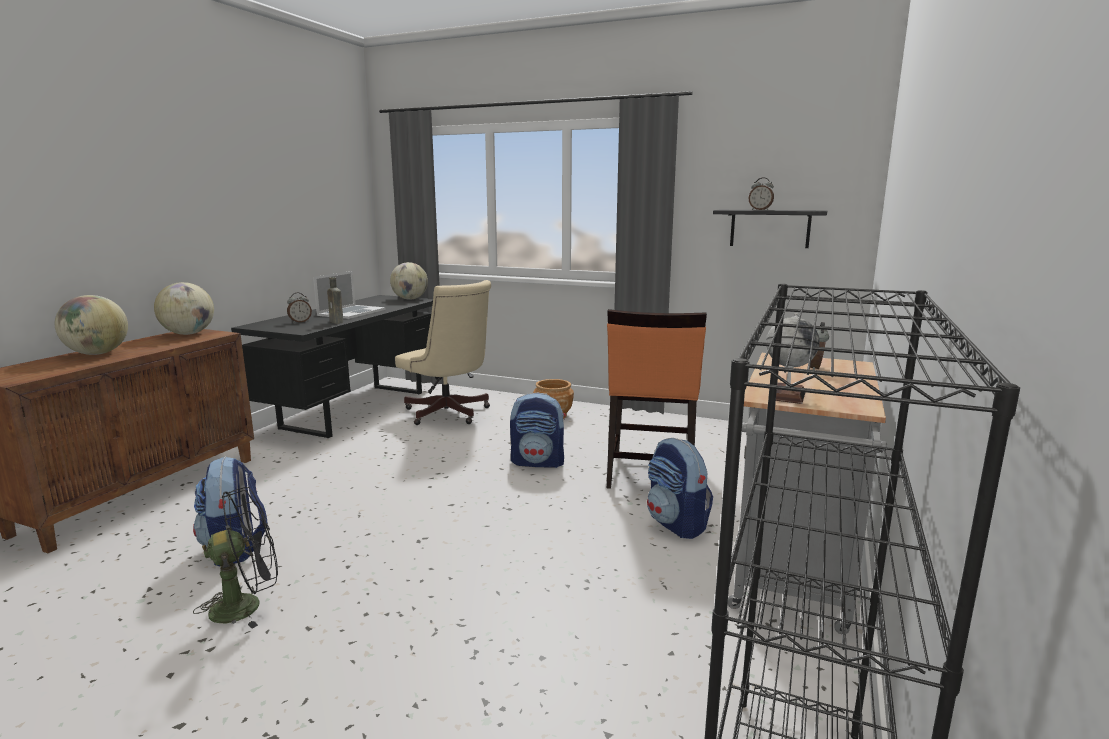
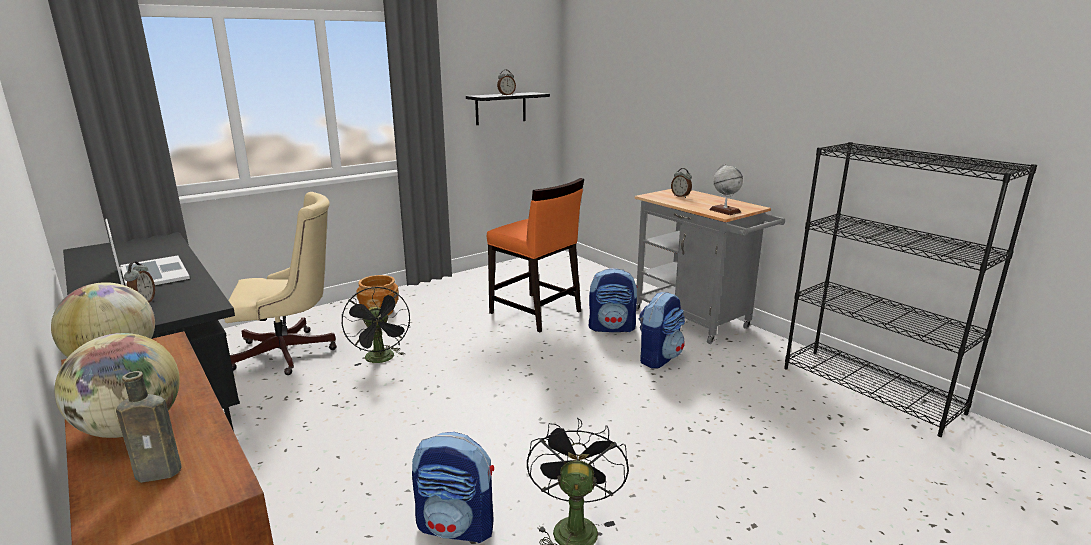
camera: 60 degrees left, 5 degrees up
(337, 322) = (197, 285): brown bottle -> brown bottle (162, 472)
(410, 299) = (143, 241): globe -> none
(470, 443) = (382, 360): none -> black fan
(538, 462) = (464, 342): backpack -> backpack (658, 358)

